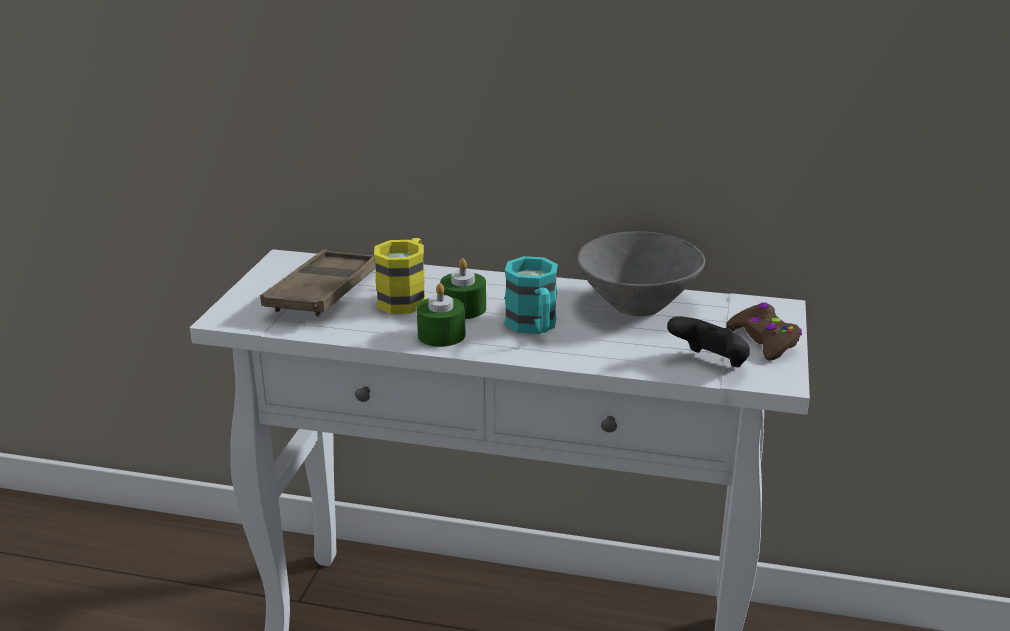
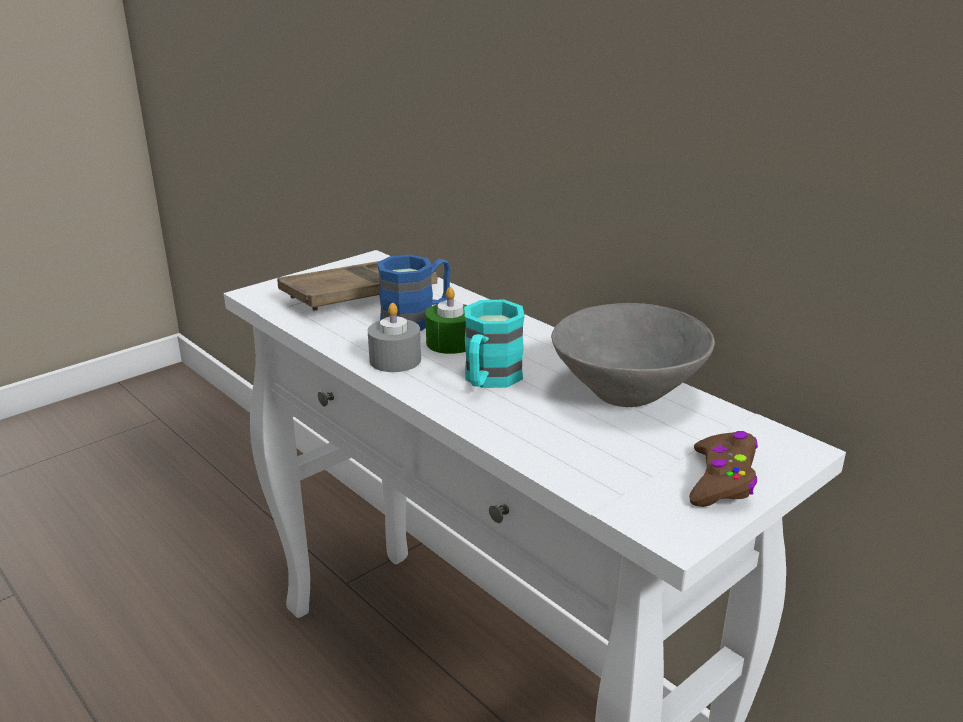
camera: 35 degrees right, 0 degrees up
(406, 297) = (417, 318): yellow mug -> blue mug
(441, 335) = (395, 360): green candle -> grey candle
(710, 364) = (616, 482): black game controller -> none

